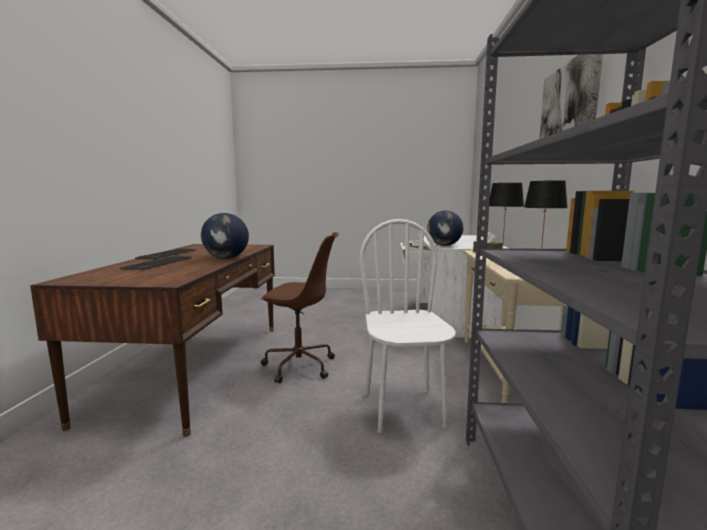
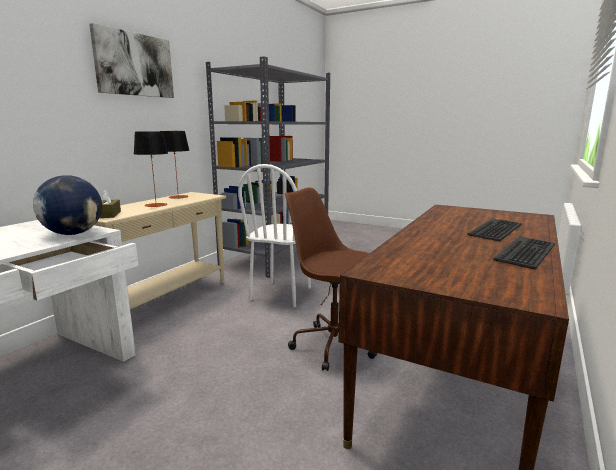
camera: 155 degrees left, 5 degrees up
(226, 258) = (420, 231): globe -> none

